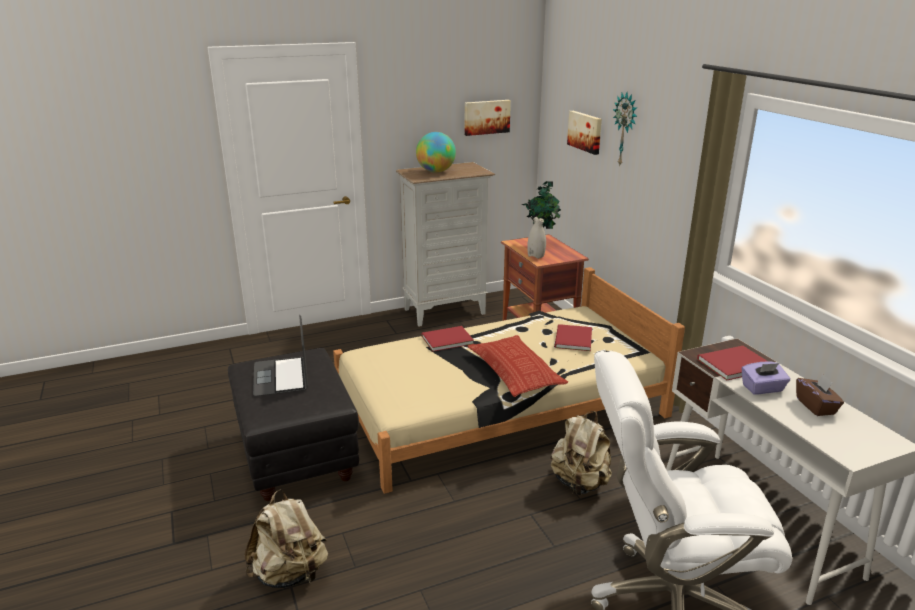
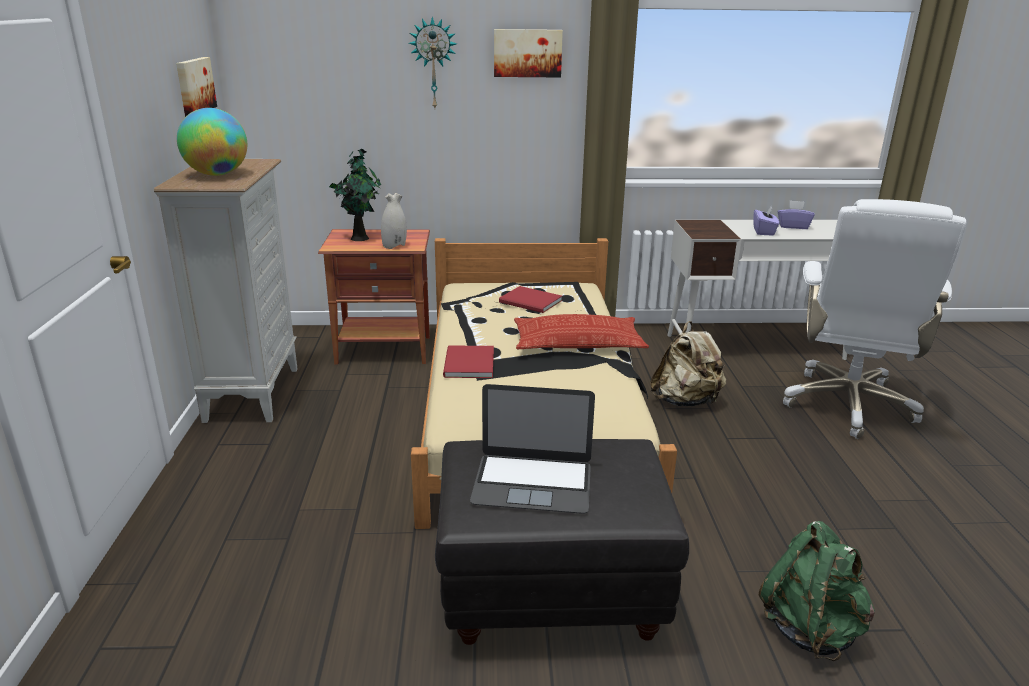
camera: 70 degrees left, 0 degrees up
(290, 573) = (811, 629): beige backpack -> green backpack
(585, 132) = (349, 82): picture -> picture (527, 53)
(731, 364) = (721, 230): red book -> none
(816, 406) = (793, 226): brown tissue box -> purple tissue box

